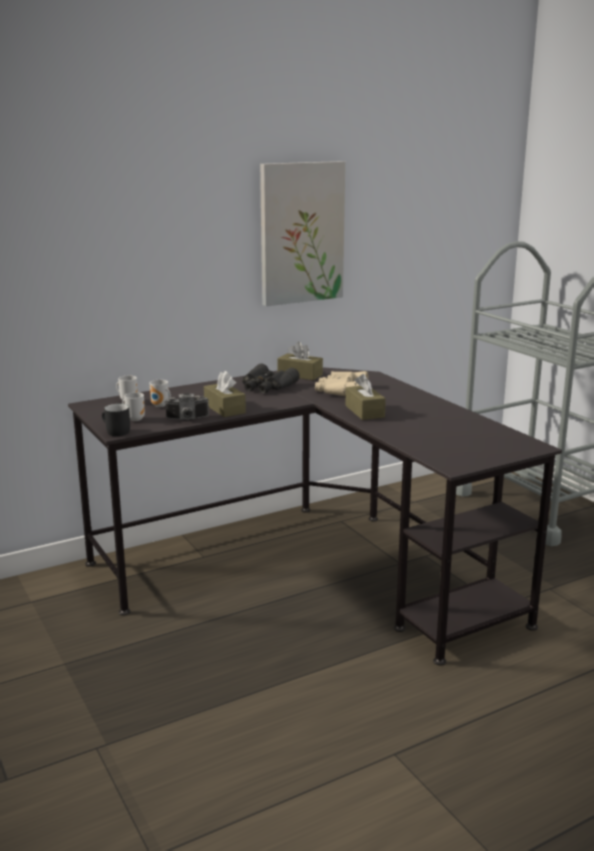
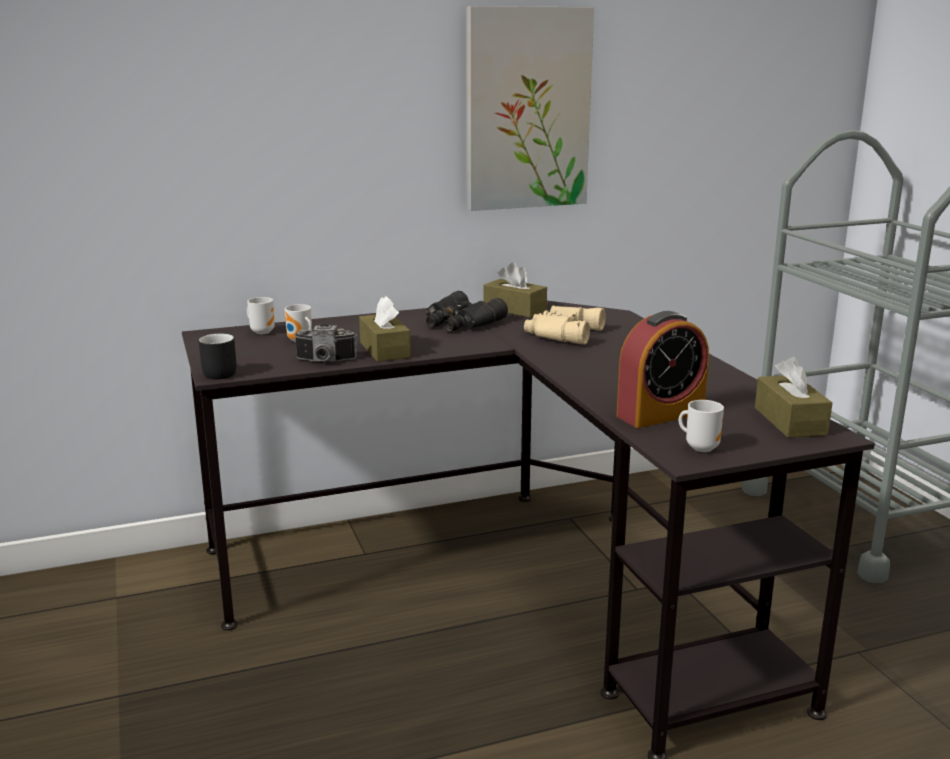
camera: 10 degrees right, 0 degrees up
(135, 419) = (254, 357): mug -> mug (700, 447)
(364, 411) = (583, 365): brown tissue box -> brown tissue box (790, 421)
(427, 440) = (660, 414): none -> alarm clock

